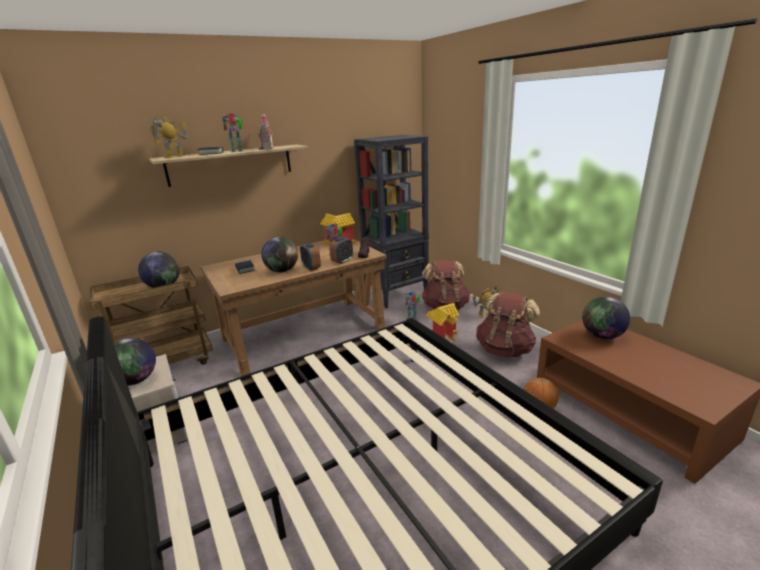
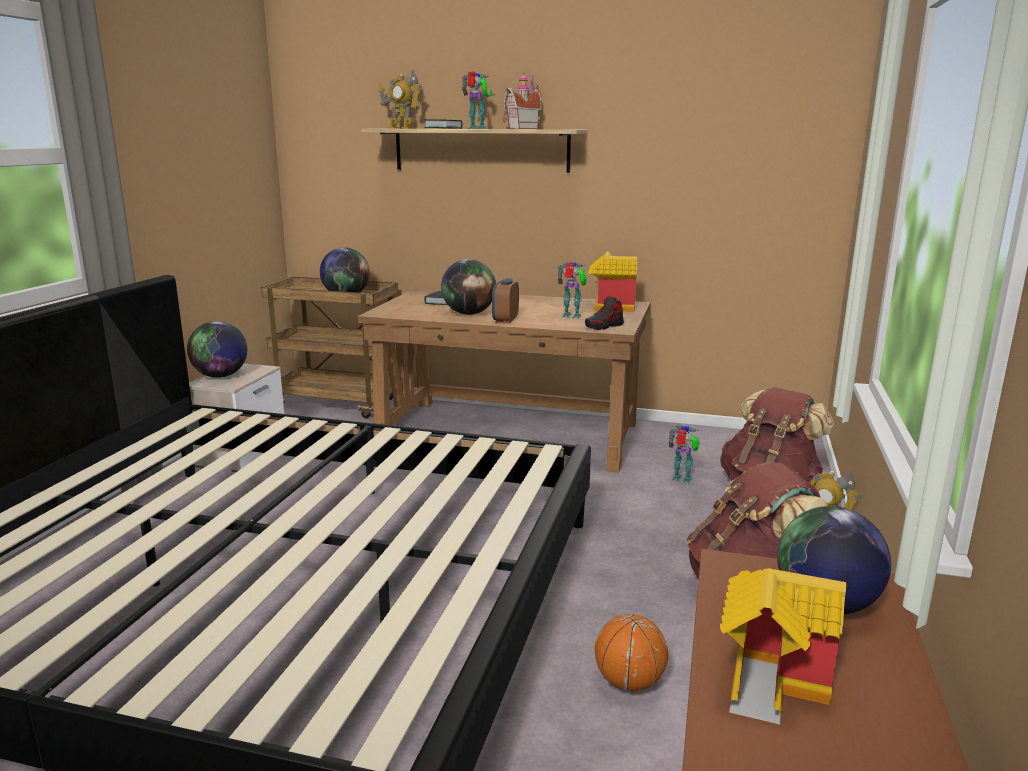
camera: 45 degrees right, 5 degrees down
(174, 157) = (401, 128): toy robot -> toy robot turned 150 degrees counterclockwise
(342, 261) = (558, 324): alarm clock -> none
(397, 295) = (722, 442): black bookcase -> none
(443, 335) = (683, 520): toy house -> toy house (772, 682)

